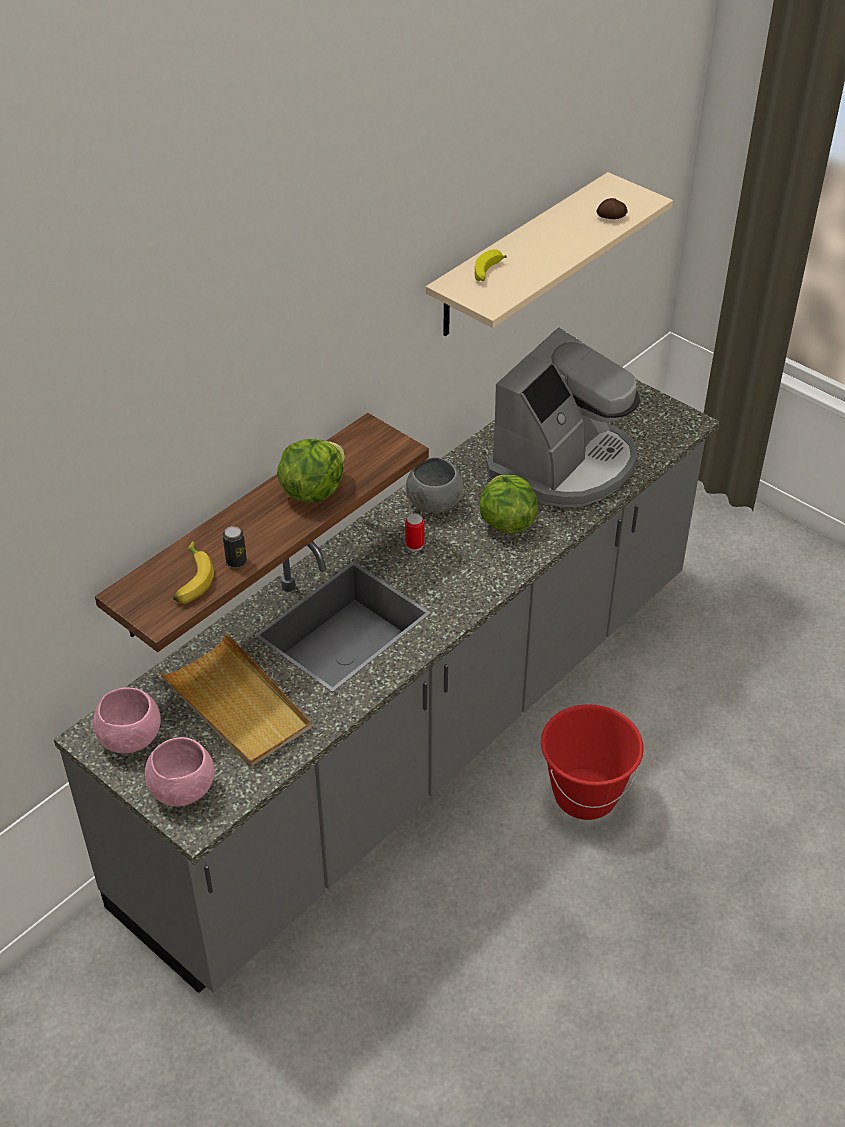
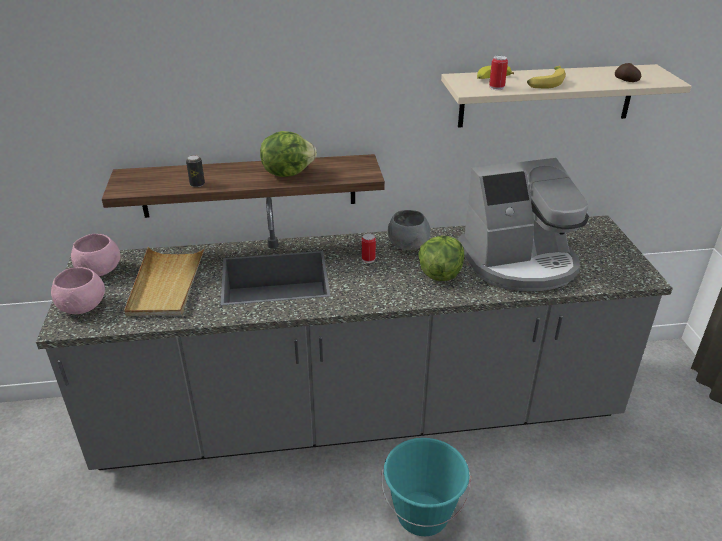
camera: 40 degrees right, 10 degrees down
(190, 580) = (163, 182): banana -> banana (545, 83)
(510, 287) = (496, 87): none -> can
(585, 795) = (422, 514): red bucket -> turquoise bucket

